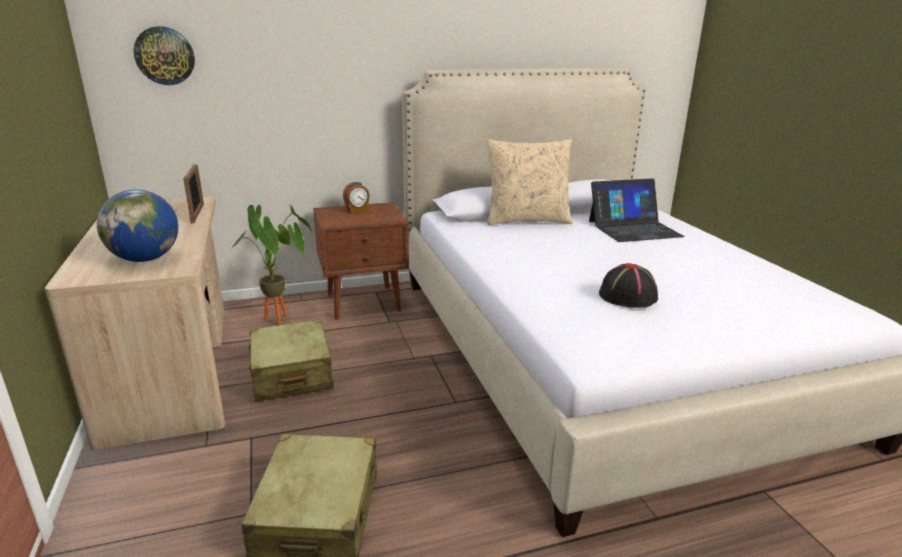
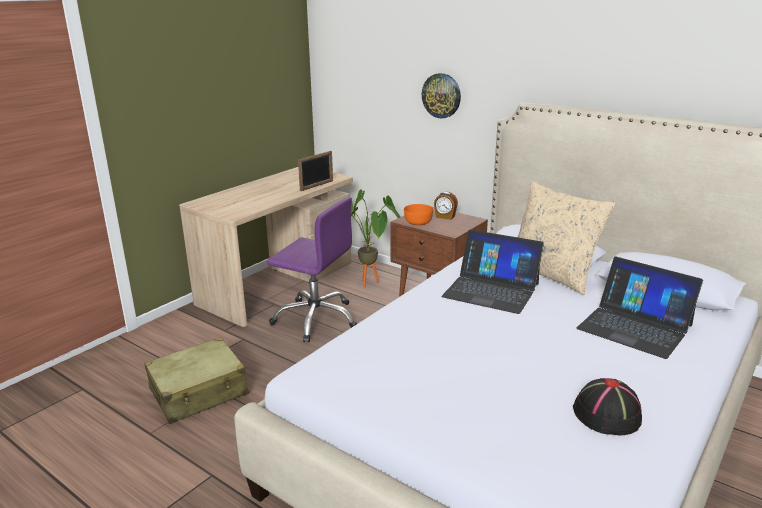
camera: 55 degrees right, 0 degrees up
(146, 259) = (236, 204): globe -> none
(165, 56) = (350, 70): wall clock -> wall clock (441, 95)
(292, 374) = (316, 319): beige suitcase -> purple office chair
(347, 221) = (418, 222): none -> orange bowl
(525, 242) = (491, 290): none -> laptop
(628, 296) = (435, 362): black hat -> black hat (607, 415)

